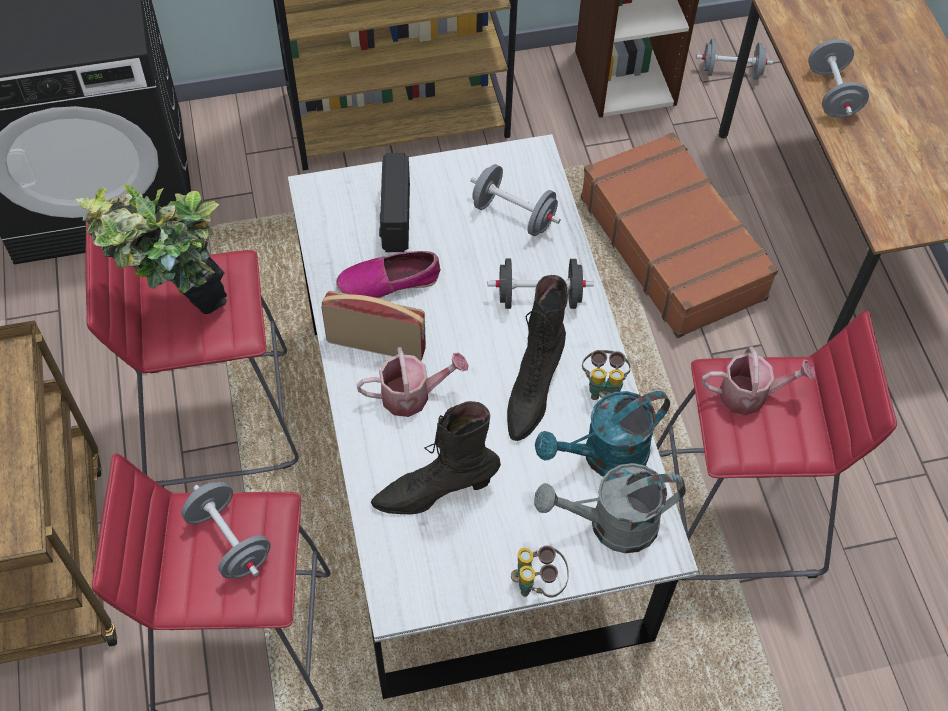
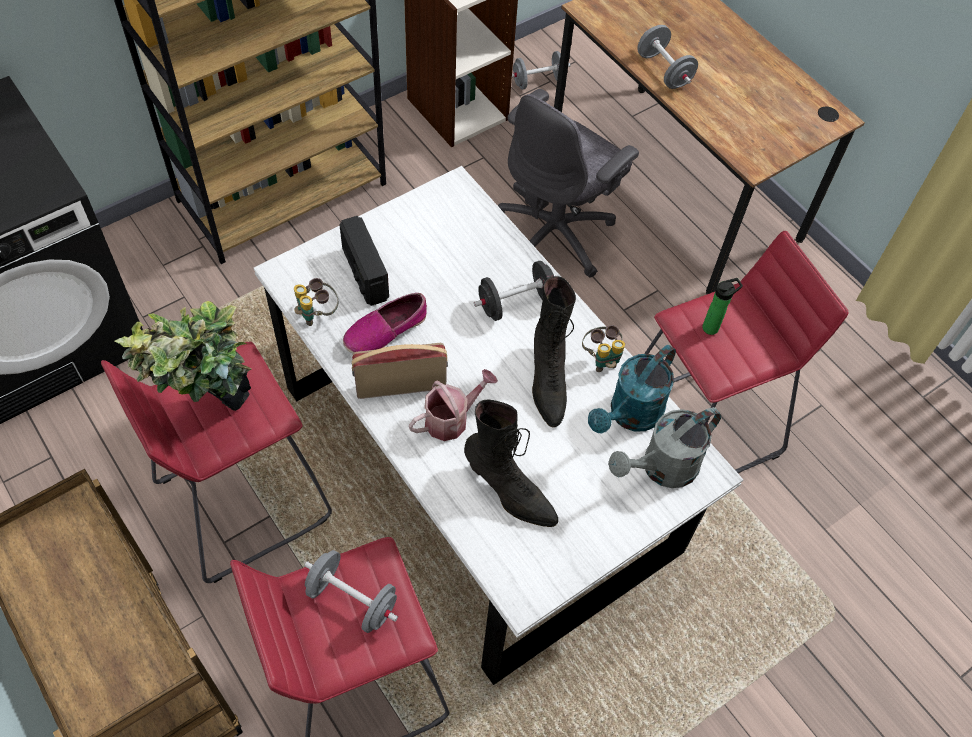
camera: 25 degrees left, 0 degrees up
(435, 491) = (509, 492): black boot -> black boot turned 105 degrees counterclockwise
(514, 215) = (462, 241): grey dumbbell -> none
(538, 583) = (627, 536): binoculars -> binoculars (317, 314)
(672, 247) = (556, 234): brown suitcase -> grey office chair
(750, 395) = (713, 327): watering can -> bottle

